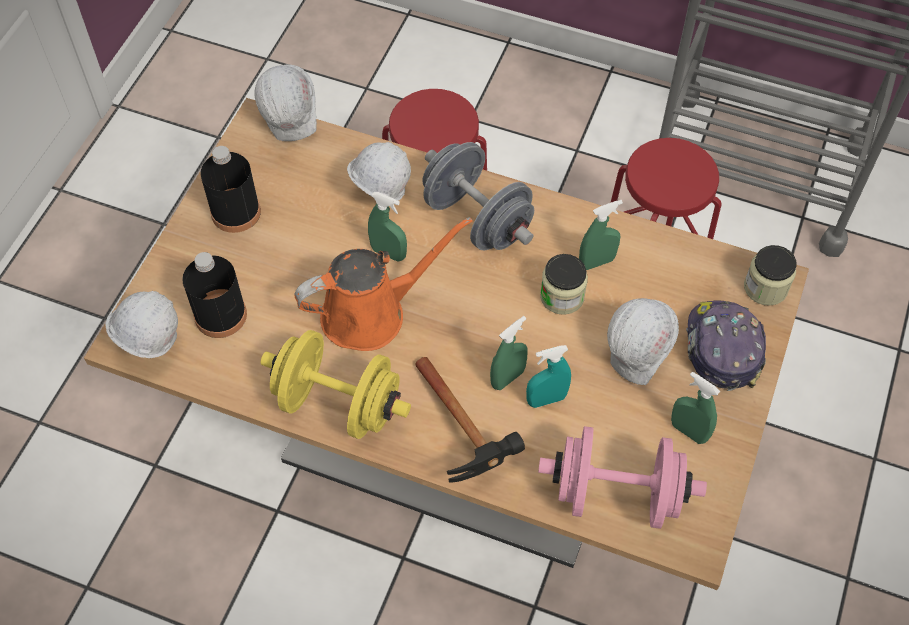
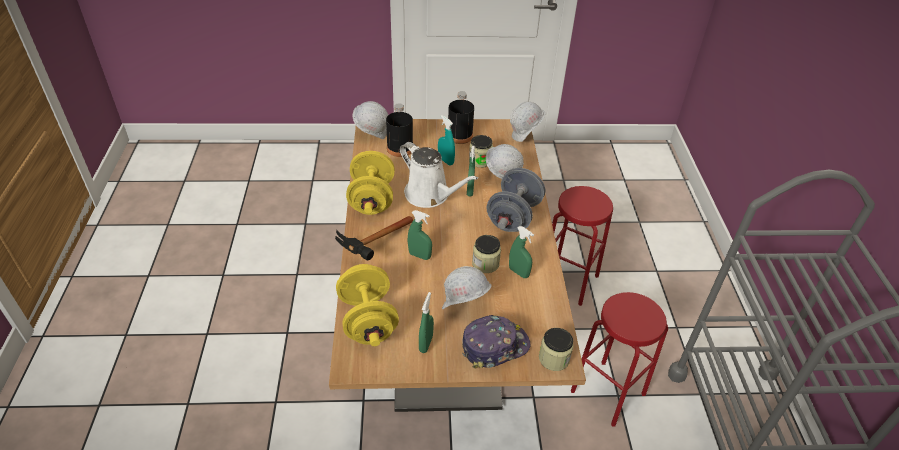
camera: 65 degrees right, 15 degrees down
(320, 209) = (480, 160): none -> jar
(371, 313) = (430, 195): orange watering can -> white watering can
(546, 399) = (414, 275): turquoise spray bottle -> turquoise spray bottle (445, 161)
(616, 494) = (368, 320): pink dumbbell -> yellow dumbbell

